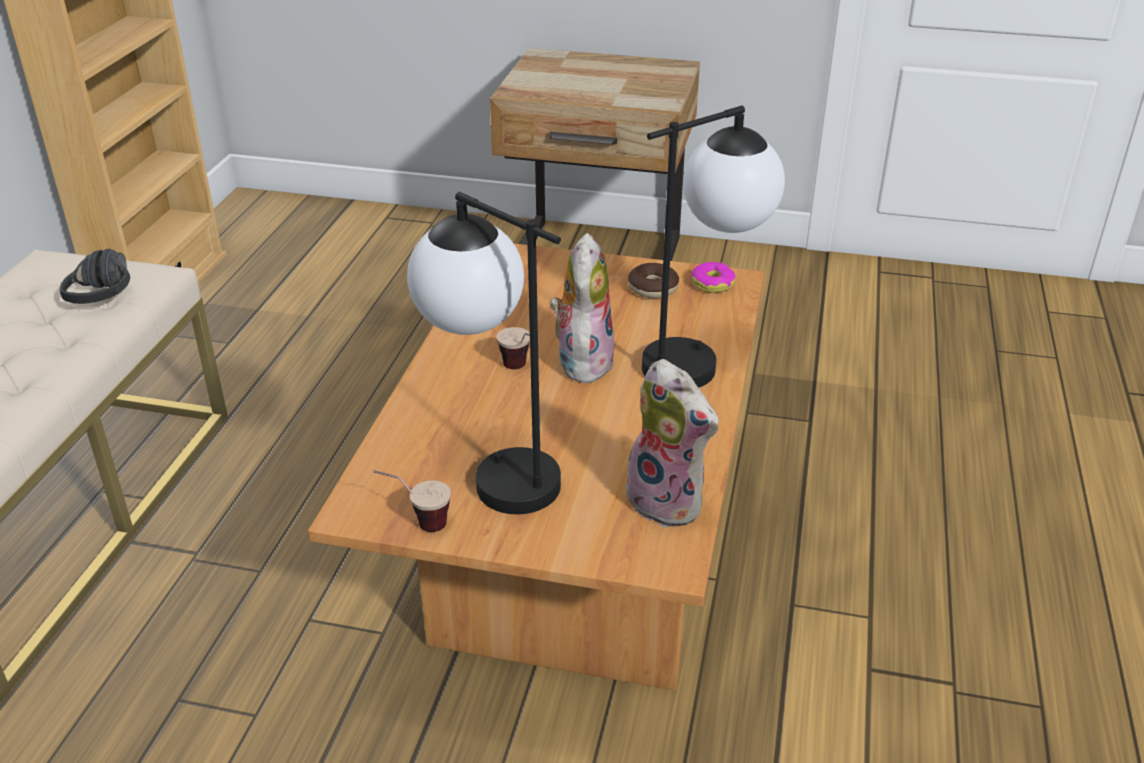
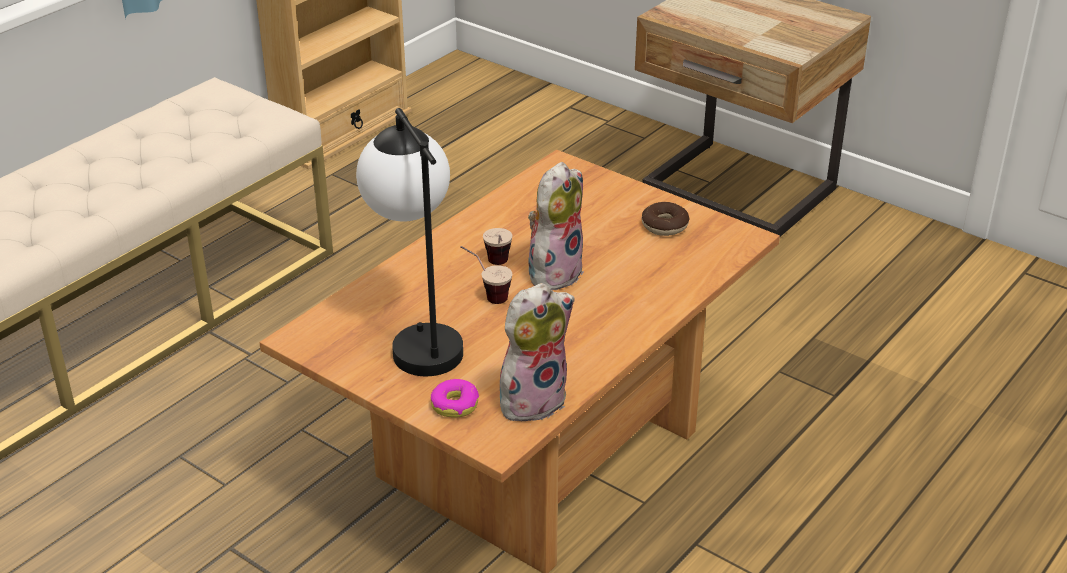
camera: 25 degrees right, 0 degrees up
(115, 293) = (246, 127): black headphones -> none
(416, 523) = (335, 359): cup -> cup (486, 295)
(670, 501) = (532, 399): plush toy -> plush toy turned 105 degrees counterclockwise
(702, 358) = (655, 296): table lamp -> none
(712, 284) = (721, 235): donut -> donut (455, 405)

